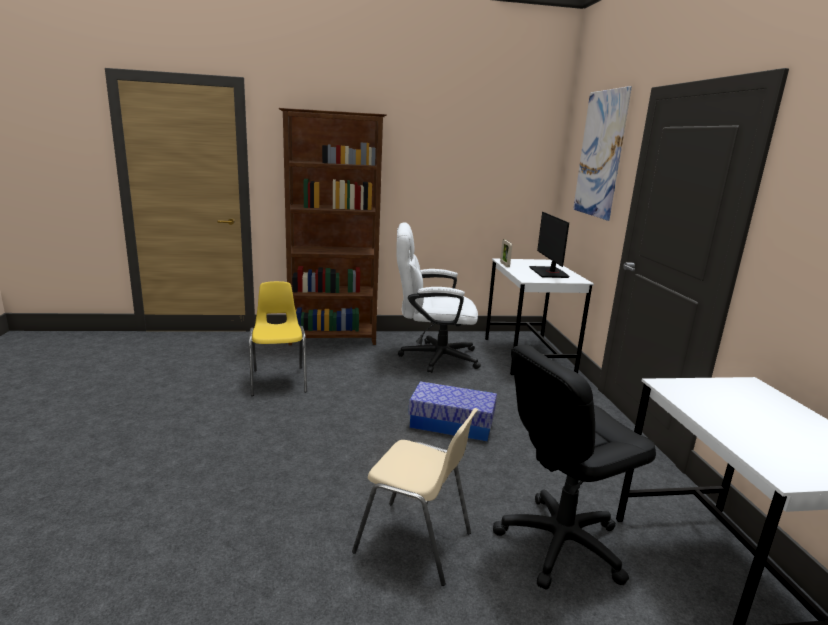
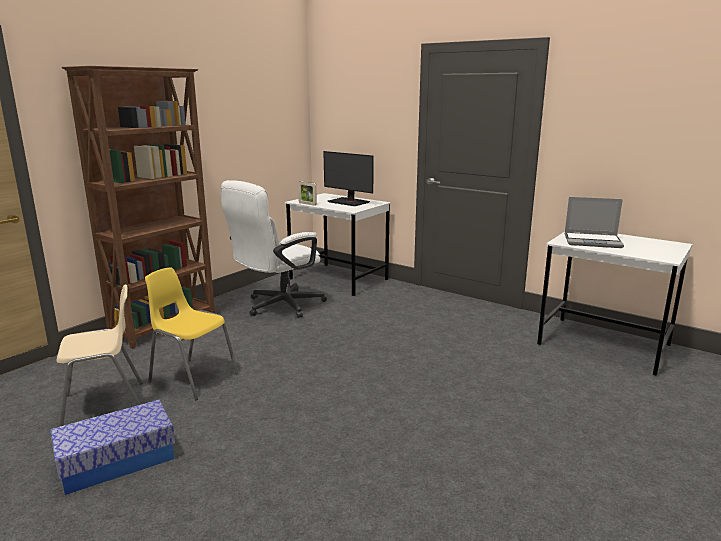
camera: 45 degrees left, 0 degrees up
(415, 542) = (489, 410): beige chair -> beige chair (105, 404)
(451, 424) = (380, 341): storage box -> storage box (117, 461)
(560, 543) = (538, 368): black office chair -> none
(600, 154) = (366, 96): picture -> none
(725, 403) = (593, 241): none -> laptop

